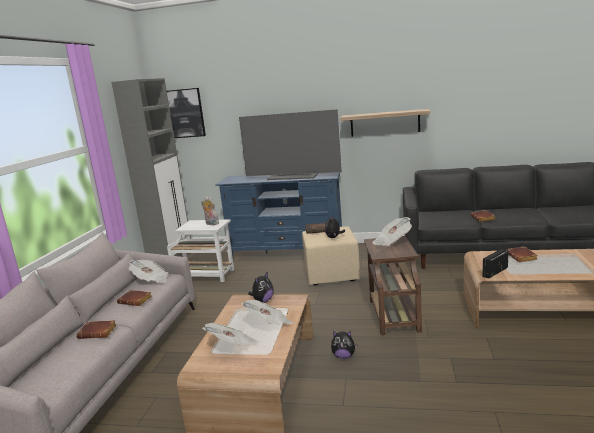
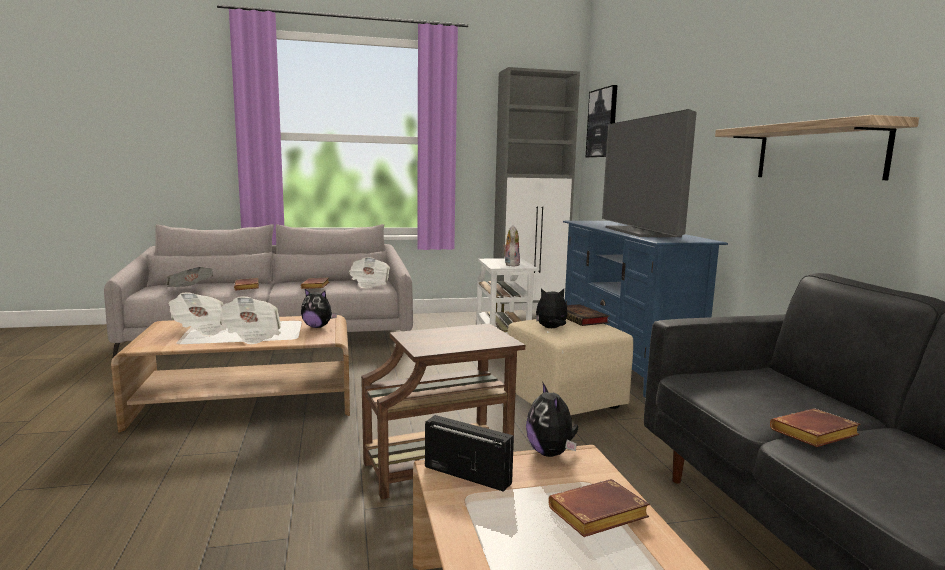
camera: 65 degrees right, 5 degrees down
(344, 356) = (299, 442): plush toy -> plush toy (551, 453)
(392, 242) = (482, 338): newspaper -> newspaper (190, 290)

